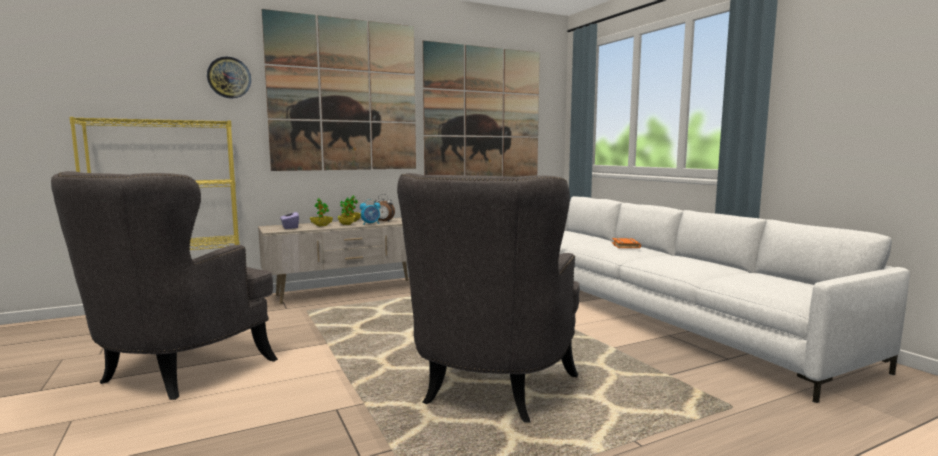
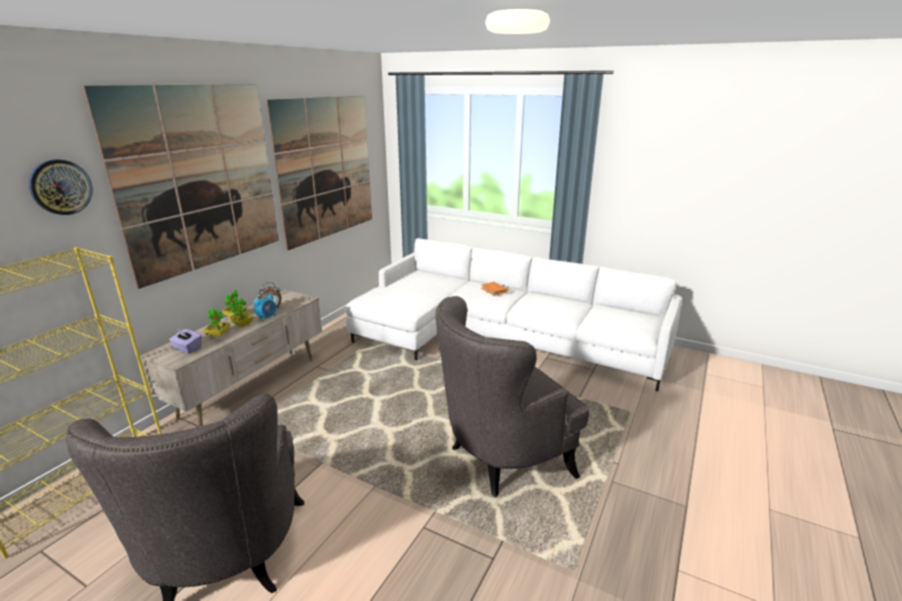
camera: 35 degrees left, 15 degrees up
(489, 391) = (501, 459): grey armchair -> grey armchair turned 75 degrees clockwise

